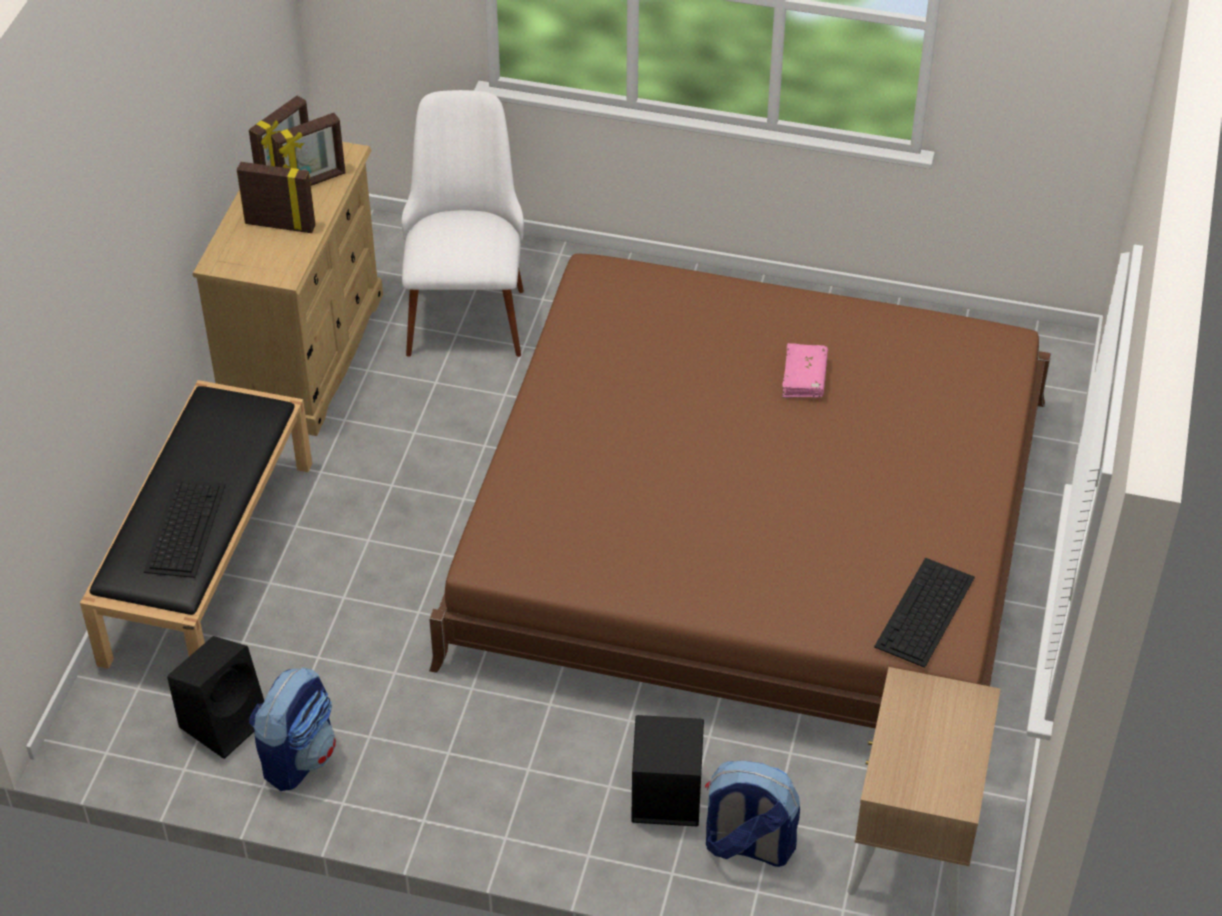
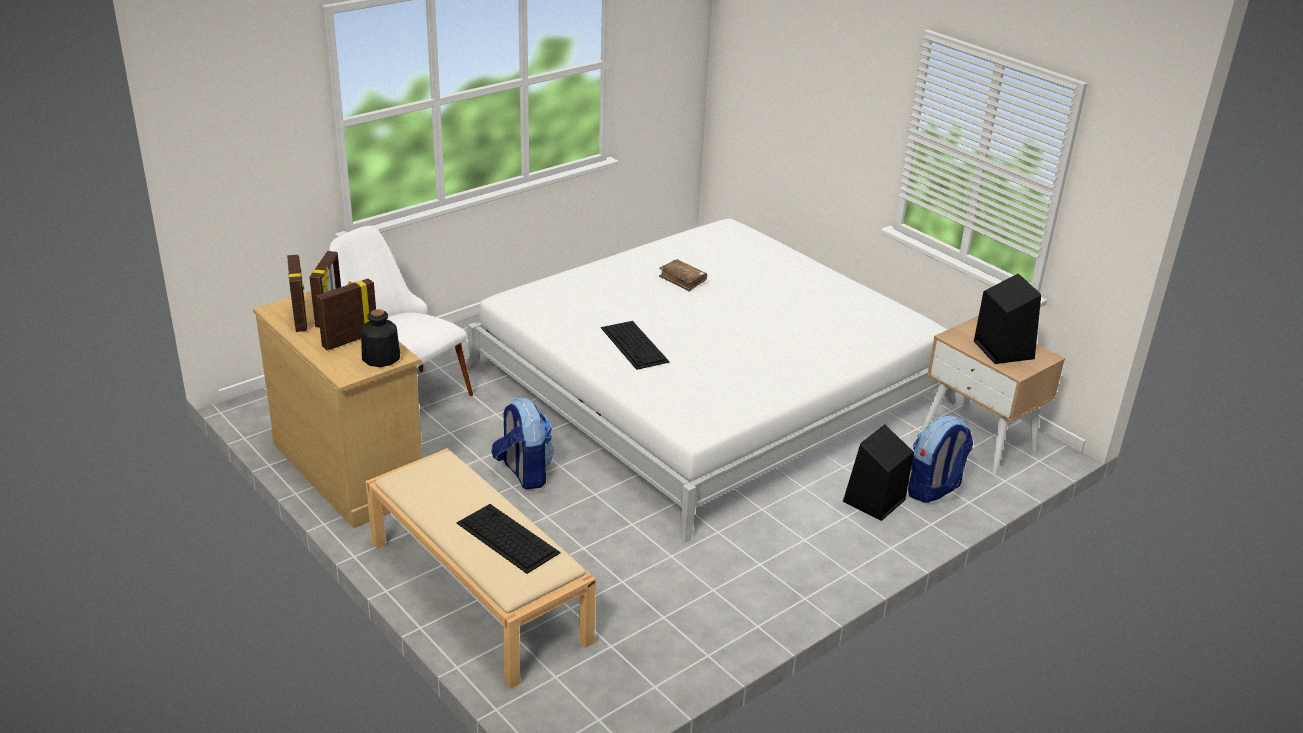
camera: 55 degrees left, 15 degrees down
(208, 559) = (476, 590): black bench -> beige bench
(225, 720) = (631, 647): black speaker -> black speaker (1002, 349)
(269, 264) = (380, 358): none -> bottle
(298, 756) = (698, 628): backpack -> backpack (524, 473)
(752, 528) = (708, 385): brown bed -> white bed
(804, 378) = (682, 280): pink book -> brown book
(925, 613) = (893, 320): keyboard -> keyboard (635, 345)

